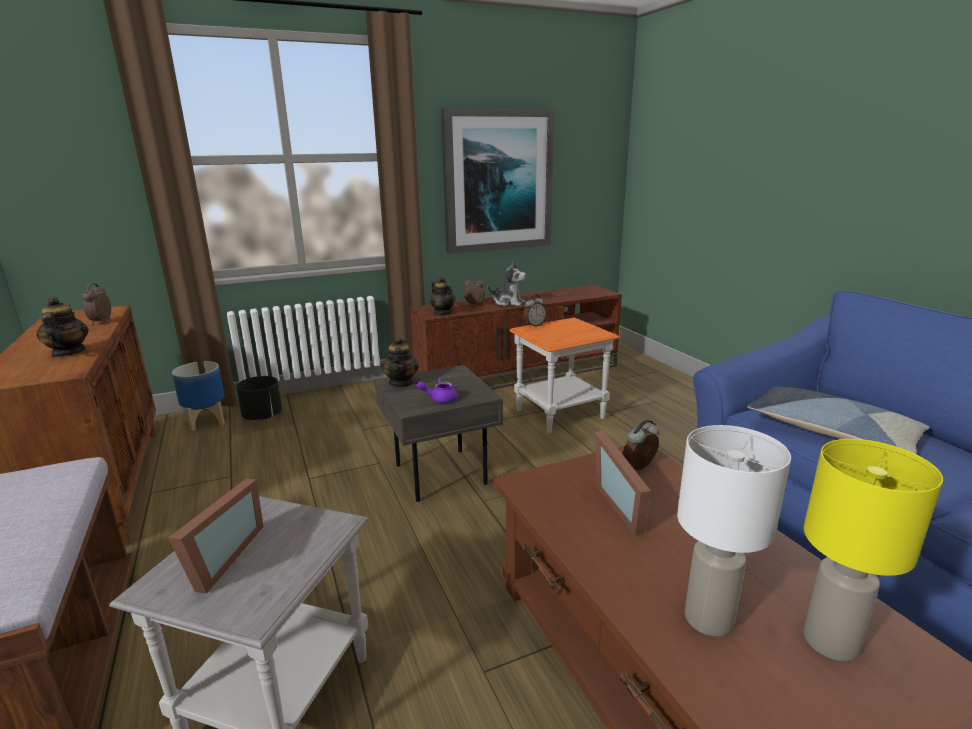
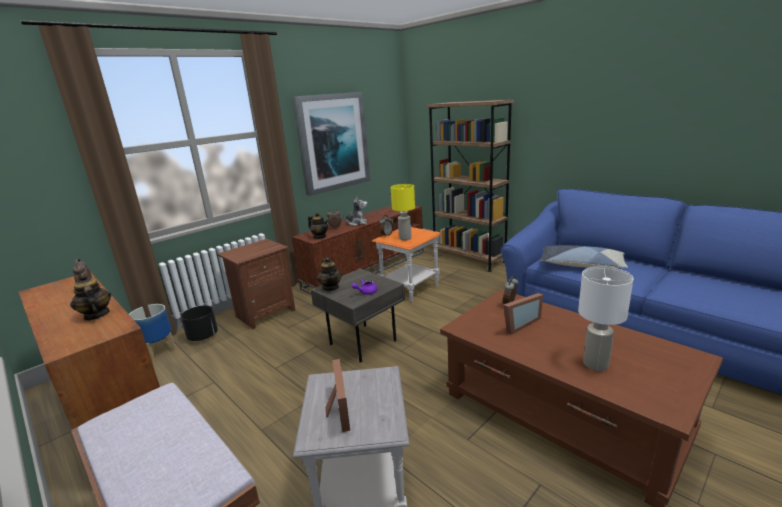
camera: 20 degrees left, 0 degrees up
(350, 404) = (264, 313): none -> brown nightstand
(625, 504) = (518, 324): picture frame -> picture frame turned 90 degrees counterclockwise
(681, 388) = (468, 258): none -> brown bookcase
(829, 641) = (646, 358): yellow table lamp -> yellow table lamp (405, 238)

